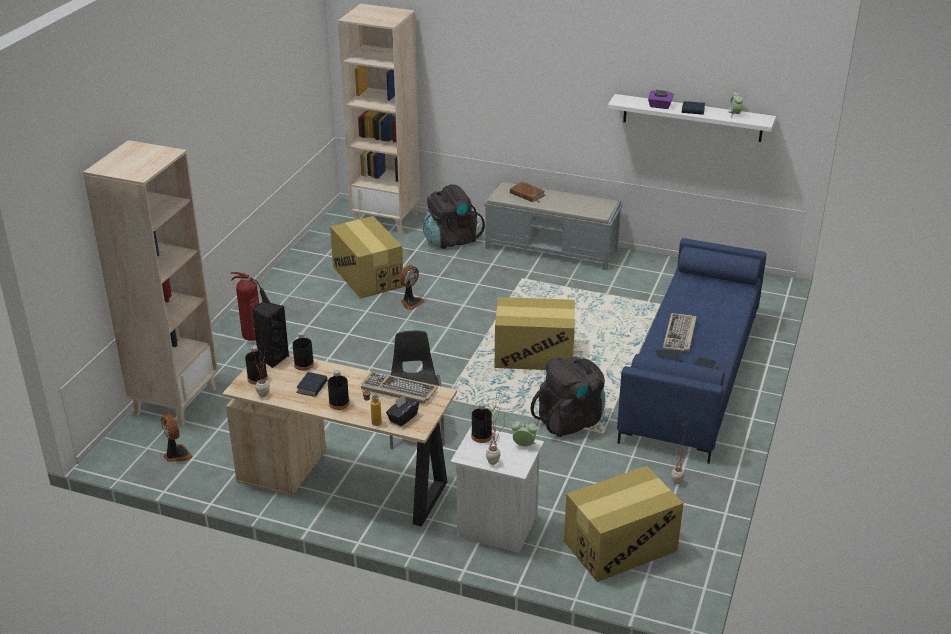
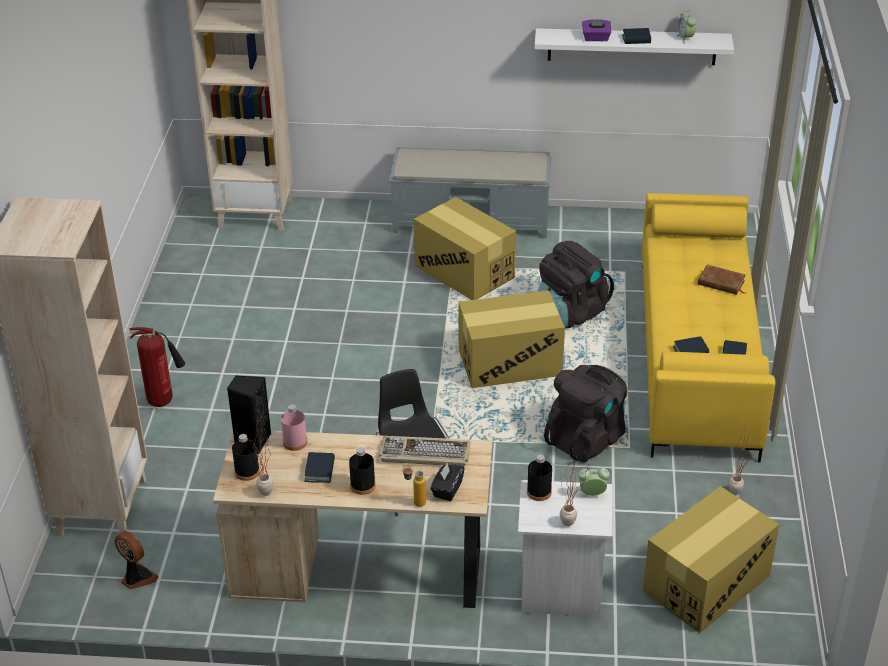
camera: 15 degrees left, 5 degrees up
(304, 364) = (295, 442): black bottle -> pink bottle
(367, 276) = (266, 294): cardboard box -> cardboard box (464, 272)
(411, 302) = (335, 320): fan -> none
(451, 240) = (347, 228): black backpack -> black backpack (570, 313)
(527, 194) = (438, 161): brown book -> brown book (721, 283)
(680, 335) = (689, 315): keyboard -> none
(692, 376) = (697, 357): blue sofa -> yellow sofa

